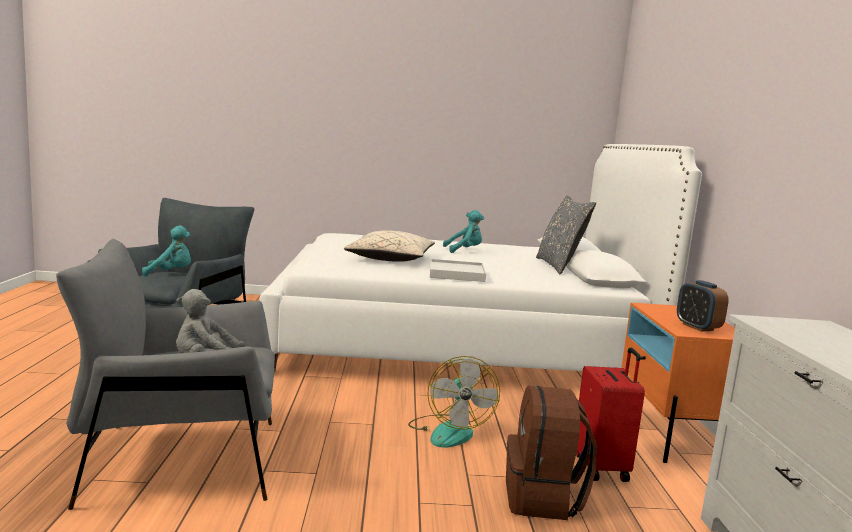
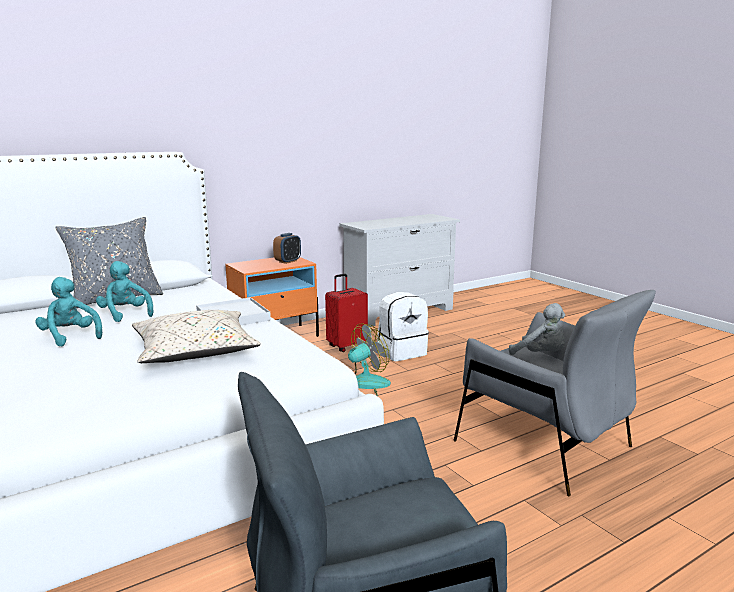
camera: 120 degrees left, 5 degrees up
(170, 273) = (383, 519): turquoise plush toy -> turquoise plush toy (125, 314)
(543, 498) = (401, 352): brown backpack -> white backpack

